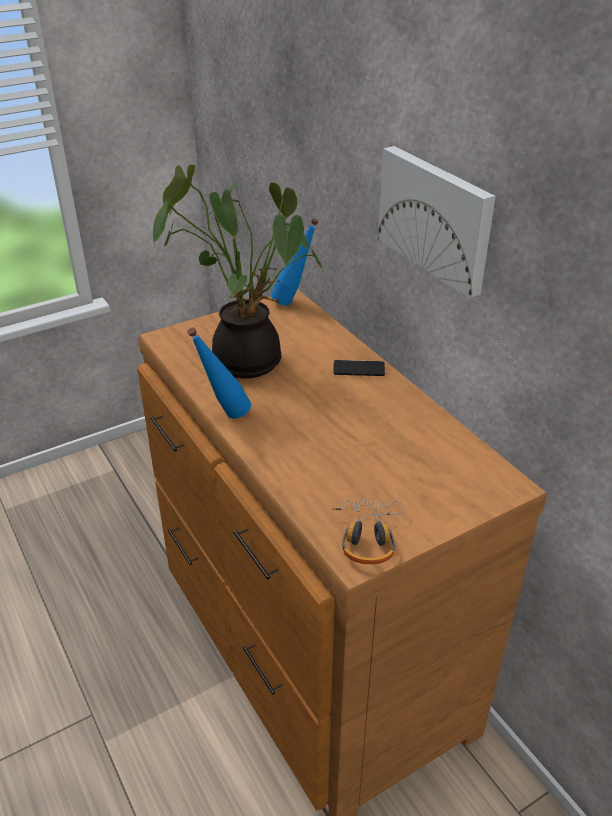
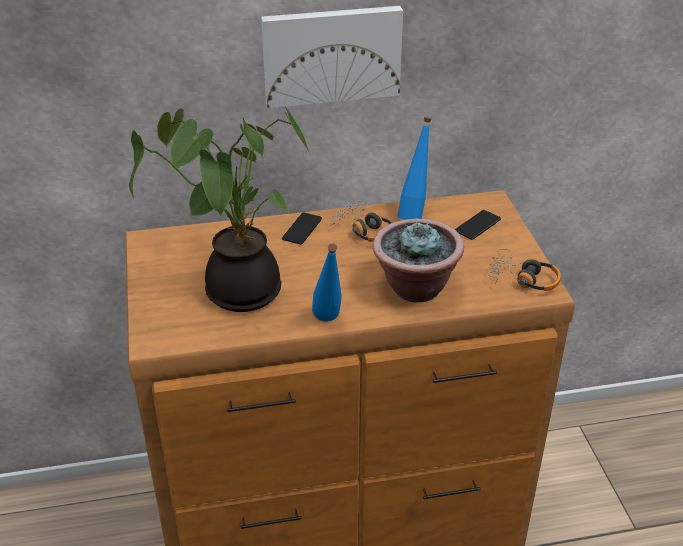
camera: 70 degrees left, 0 degrees up
(294, 302) = (155, 239): blue bottle -> blue bottle (414, 214)
(306, 458) = (415, 287): none -> potted plant
(384, 405) = (363, 229): none -> headphones
(450, 483) = (477, 225): none -> phone

